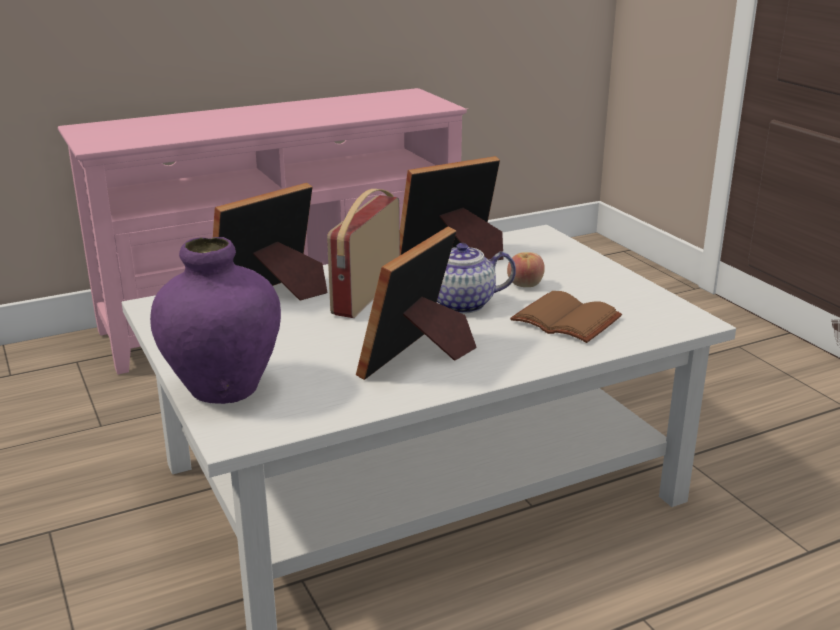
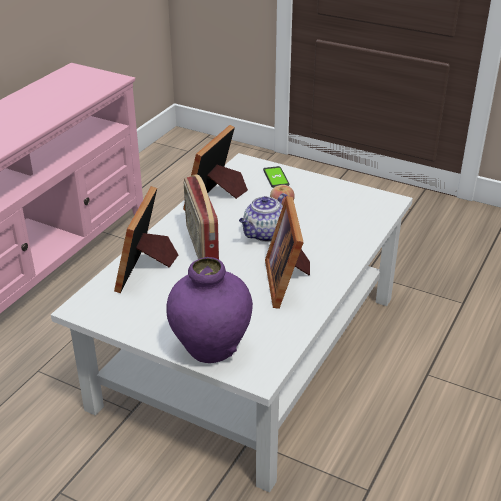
camera: 35 degrees left, 10 degrees up
(559, 257) = (276, 177): none -> phone
(568, 320) = (332, 223): brown book -> none

